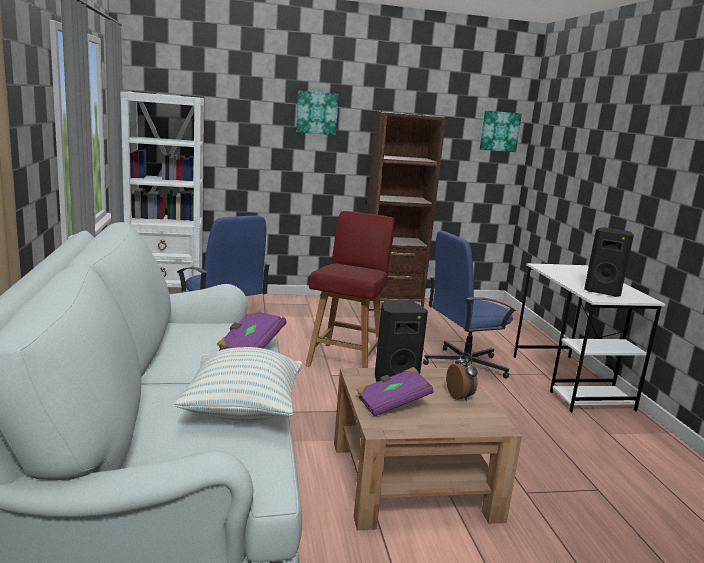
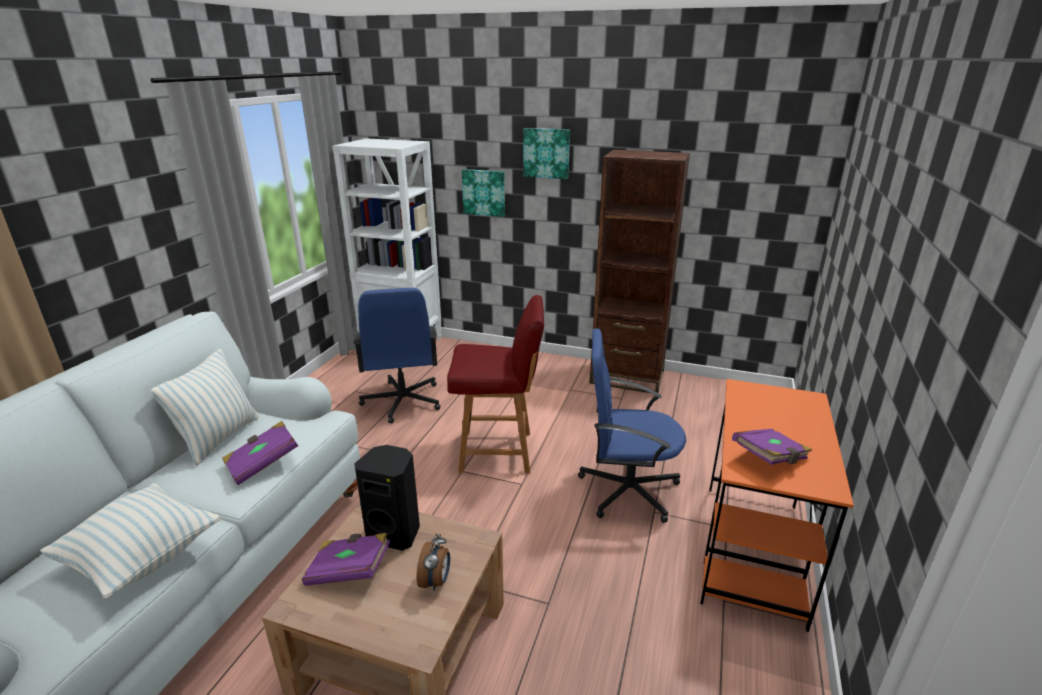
camera: 30 degrees right, 10 degrees up
(177, 339) = (219, 438): none -> pillow
(346, 359) = (498, 452): red chair -> red chair turned 45 degrees clockwise
(499, 131) = (791, 170): picture -> picture (484, 192)
(570, 382) = (752, 551): white desk -> orange desk
(603, 292) = (770, 458): black speaker -> purple book

